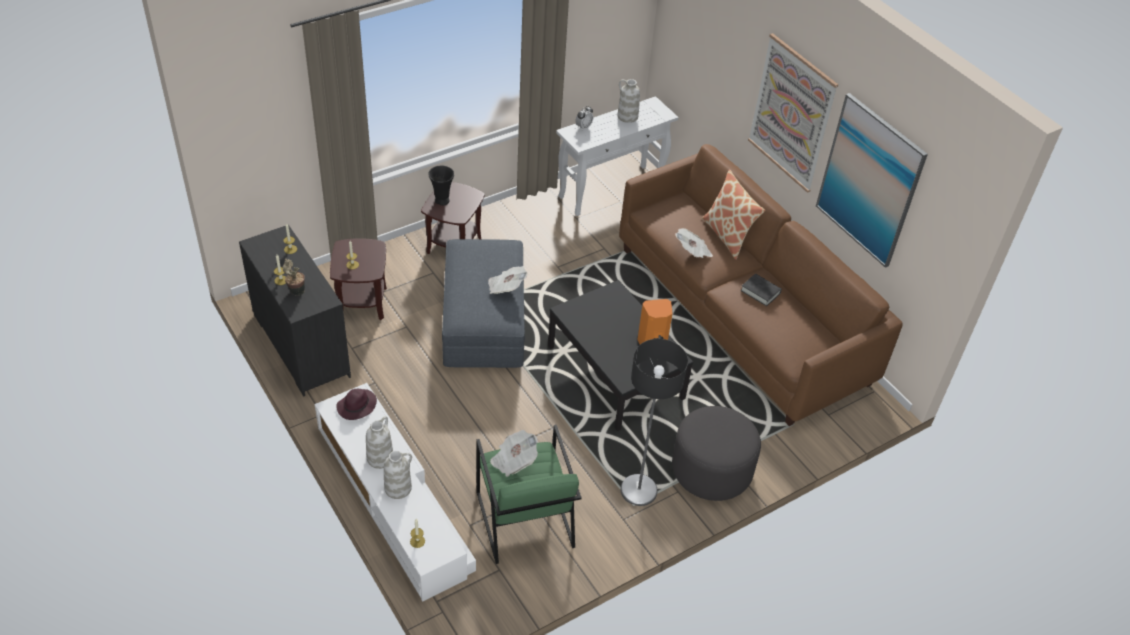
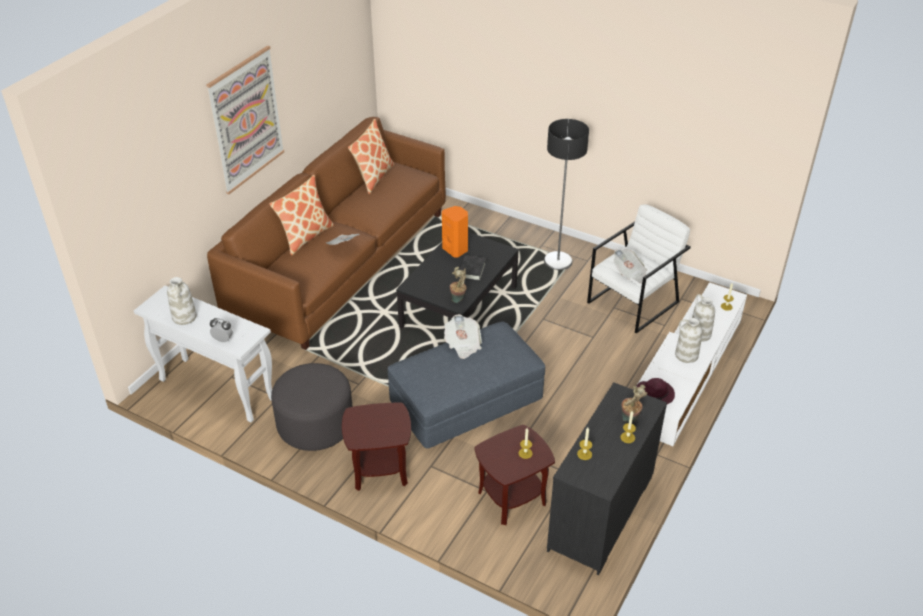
camera: 115 degrees left, 5 degrees down
(442, 201) = (381, 433): black vase -> none
(524, 519) = (633, 302): green armchair -> white armchair
(572, 314) = (458, 299): none -> potted plant
(711, 470) = (510, 236): grey ottoman -> grey ottoman (315, 424)
(760, 292) = (364, 204): black book -> black book (471, 270)
(814, 319) = (373, 177): none -> pillow
(869, 181) = (311, 77): picture -> none

